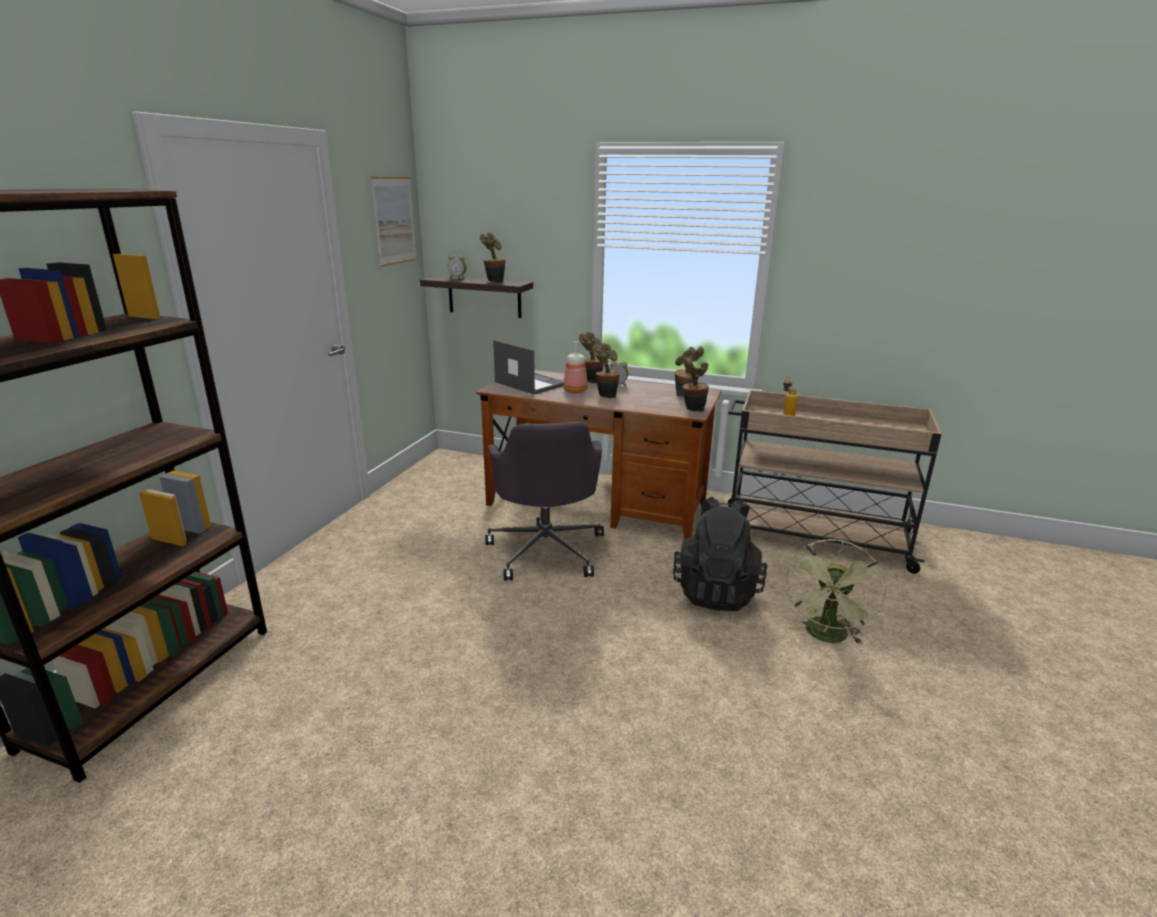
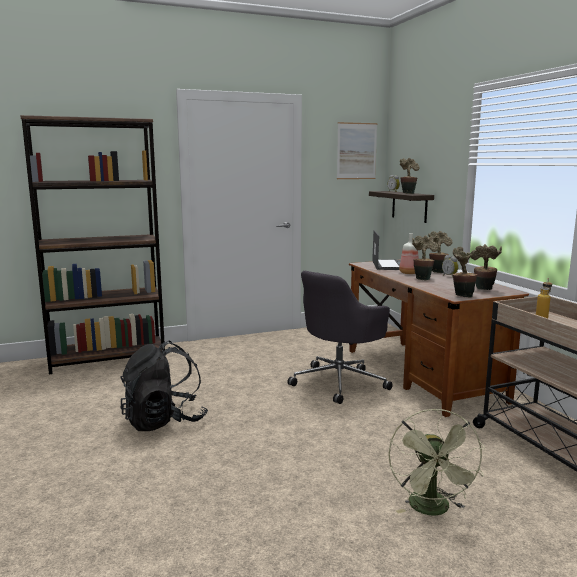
camera: 50 degrees right, 10 degrees down
(716, 591) = (404, 447): black backpack -> black backpack (164, 421)
(826, 637) = (432, 510): green fan -> green fan turned 75 degrees counterclockwise

